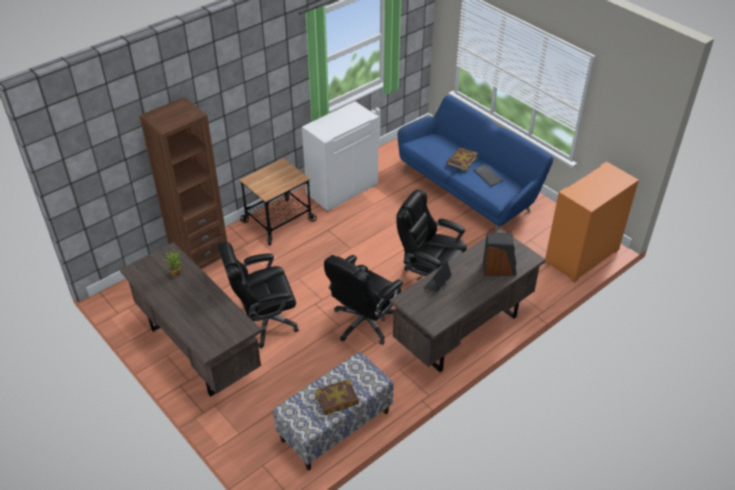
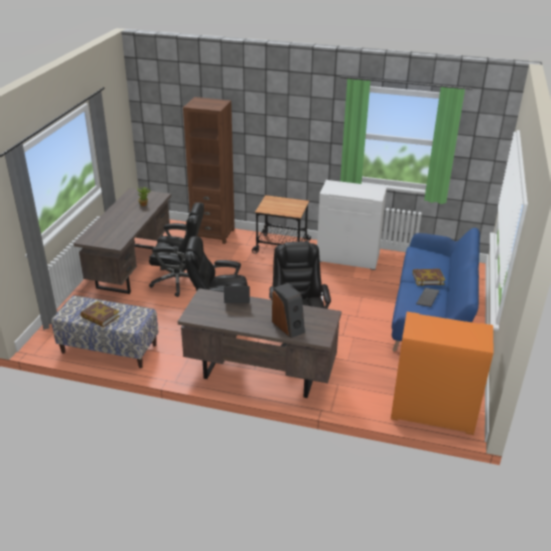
camera: 55 degrees right, 10 degrees down
(264, 322) = (179, 281): black office chair -> black office chair turned 150 degrees clockwise

